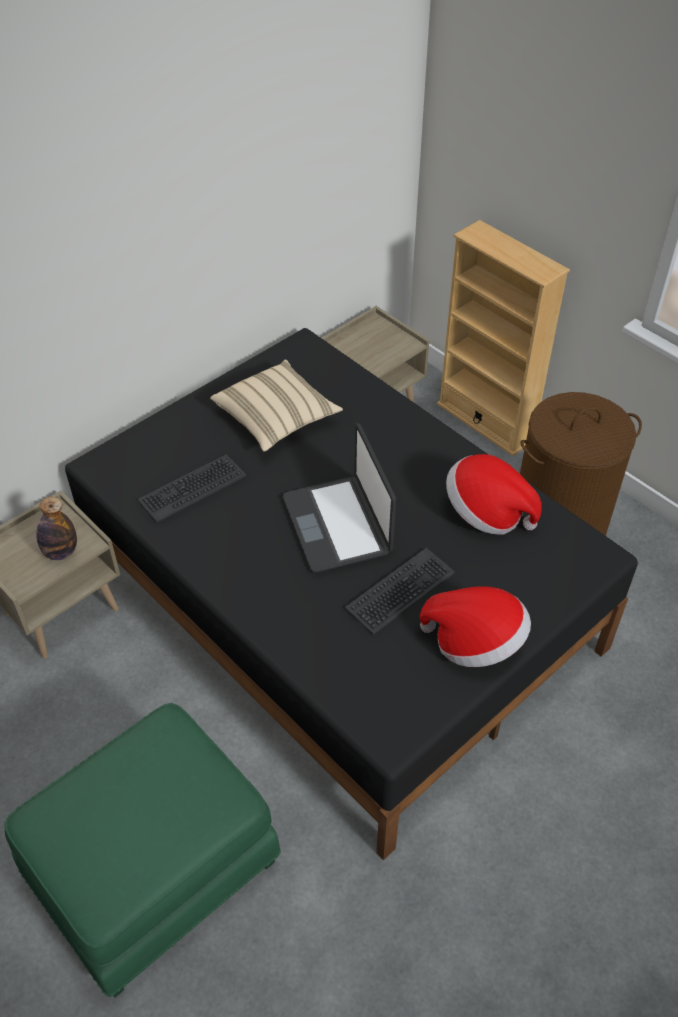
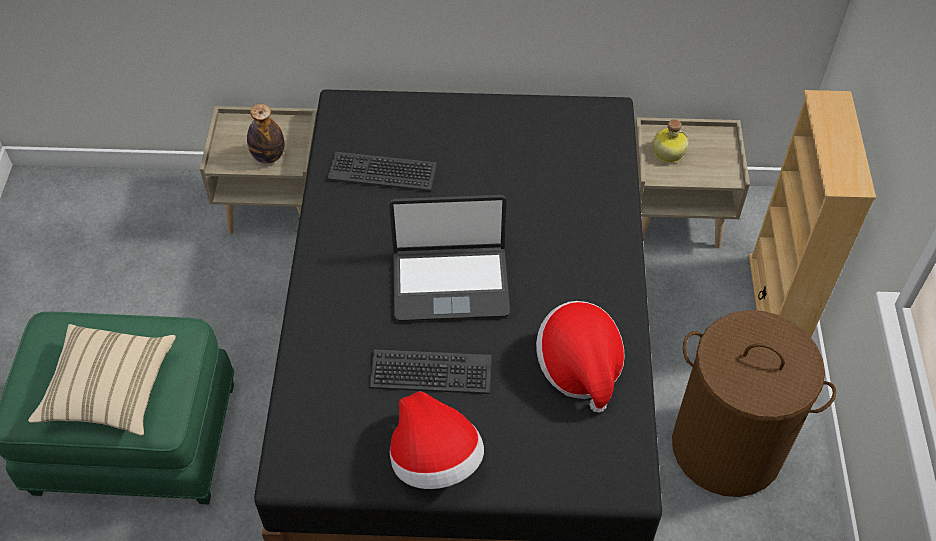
camera: 45 degrees right, 5 degrees up
(276, 418) = (510, 161): beige pillow -> beige pillow (110, 390)
(338, 525) = (450, 283): laptop -> laptop turned 120 degrees counterclockwise
(354, 354) = (667, 152): none -> bottle

